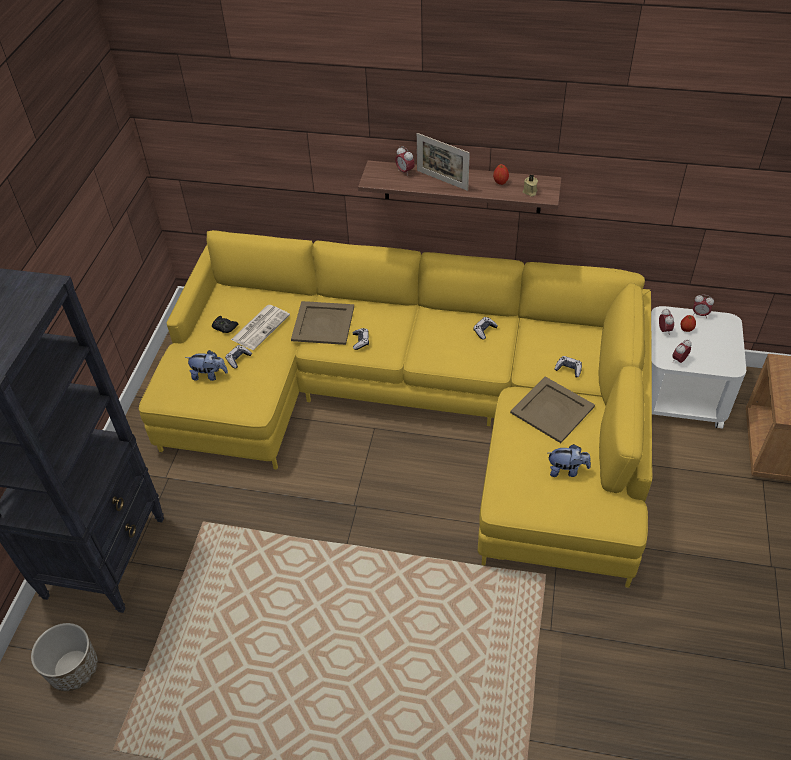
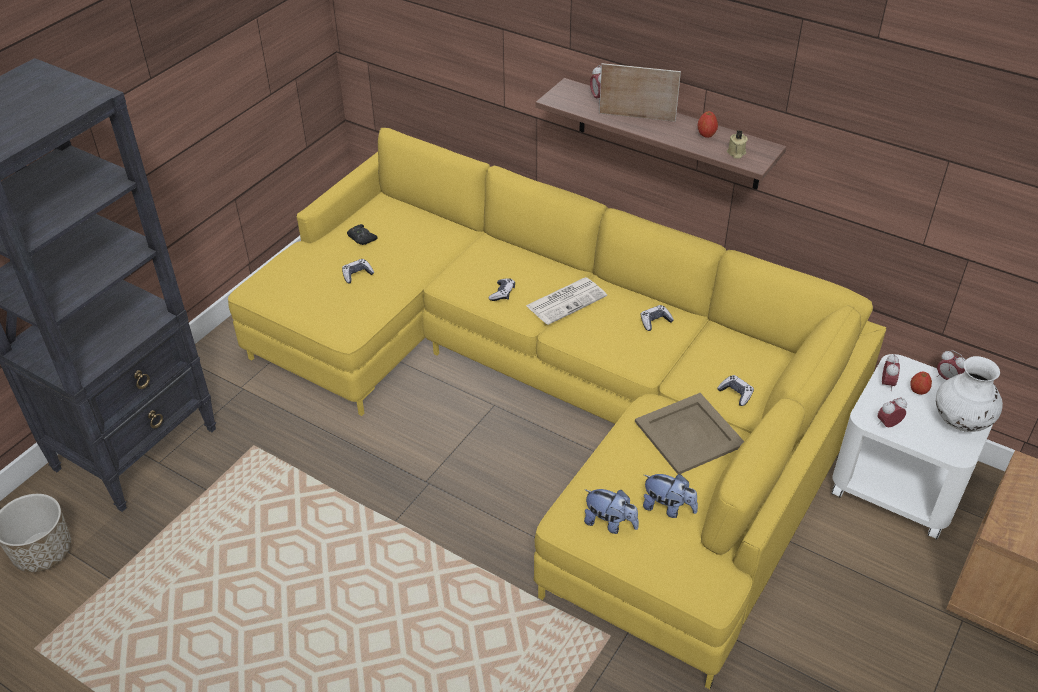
camera: 20 degrees right, 5 degrees down
(209, 375) = (317, 282): plush toy -> plush toy (610, 523)
(260, 327) = (400, 248): newspaper -> newspaper (566, 300)
(322, 323) = (470, 262): beige tray -> none
(442, 180) = (637, 117): picture frame -> picture frame turned 135 degrees clockwise
(723, 343) = (961, 422): none -> white vase

